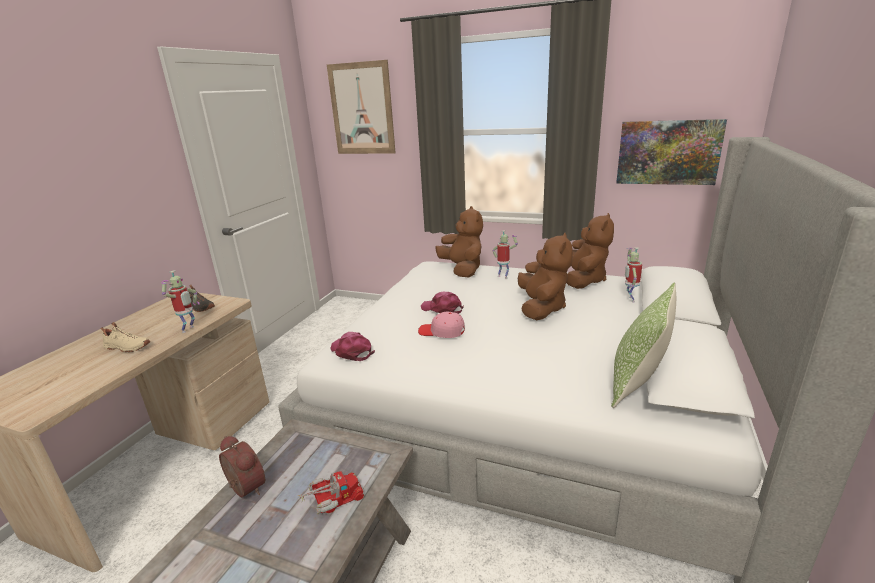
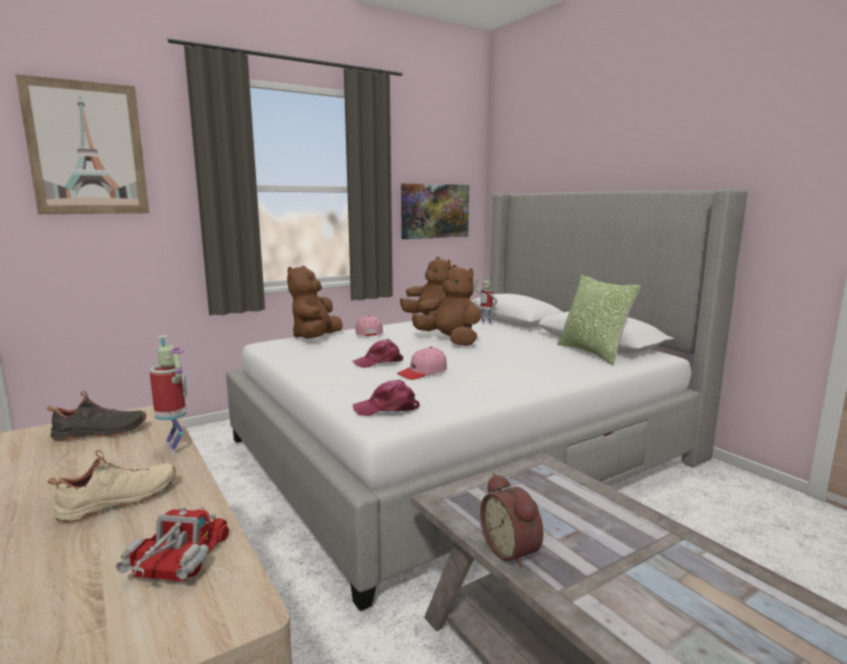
camera: 55 degrees left, 10 degrees down
(244, 489) = (513, 550): alarm clock -> alarm clock turned 105 degrees counterclockwise
(331, 500) = (581, 504): toy truck -> toy truck (175, 566)
(462, 270) = (316, 338): brown plush toy -> brown plush toy turned 90 degrees counterclockwise
(503, 276) = (368, 333): toy robot -> pink cap

